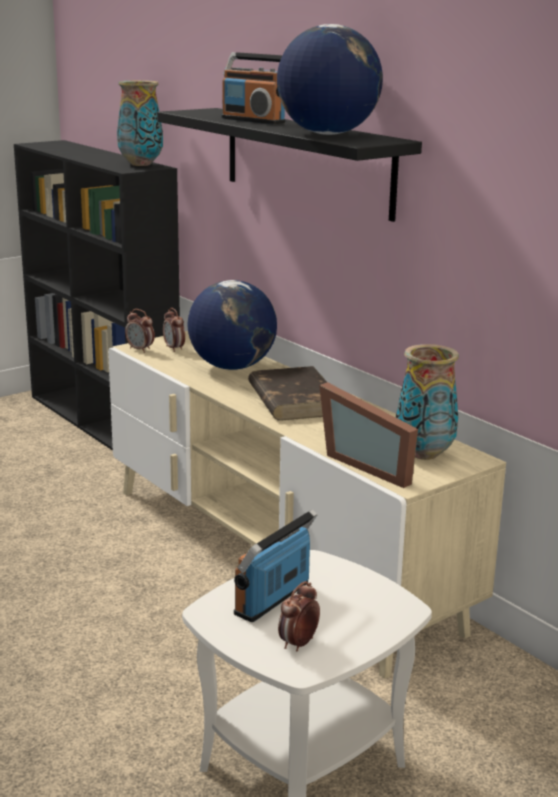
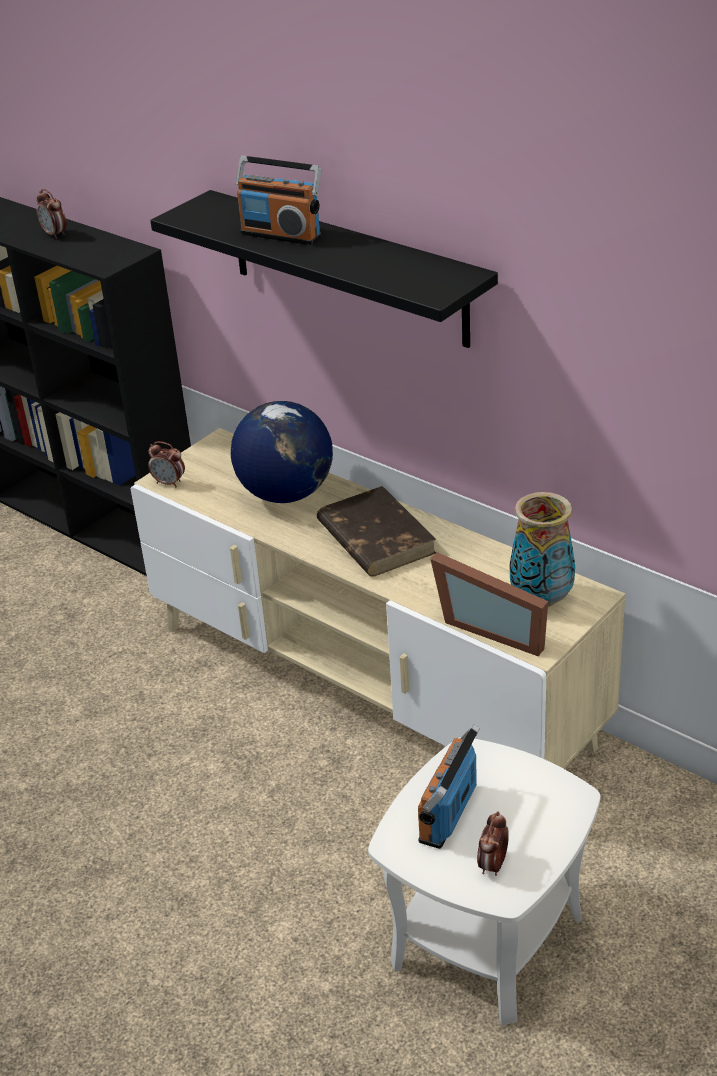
camera: 10 degrees left, 15 degrees up
(140, 164) = (112, 248): vase -> none
(174, 348) = (207, 473): alarm clock -> alarm clock (55, 234)
(327, 134) = (386, 268): globe -> none

